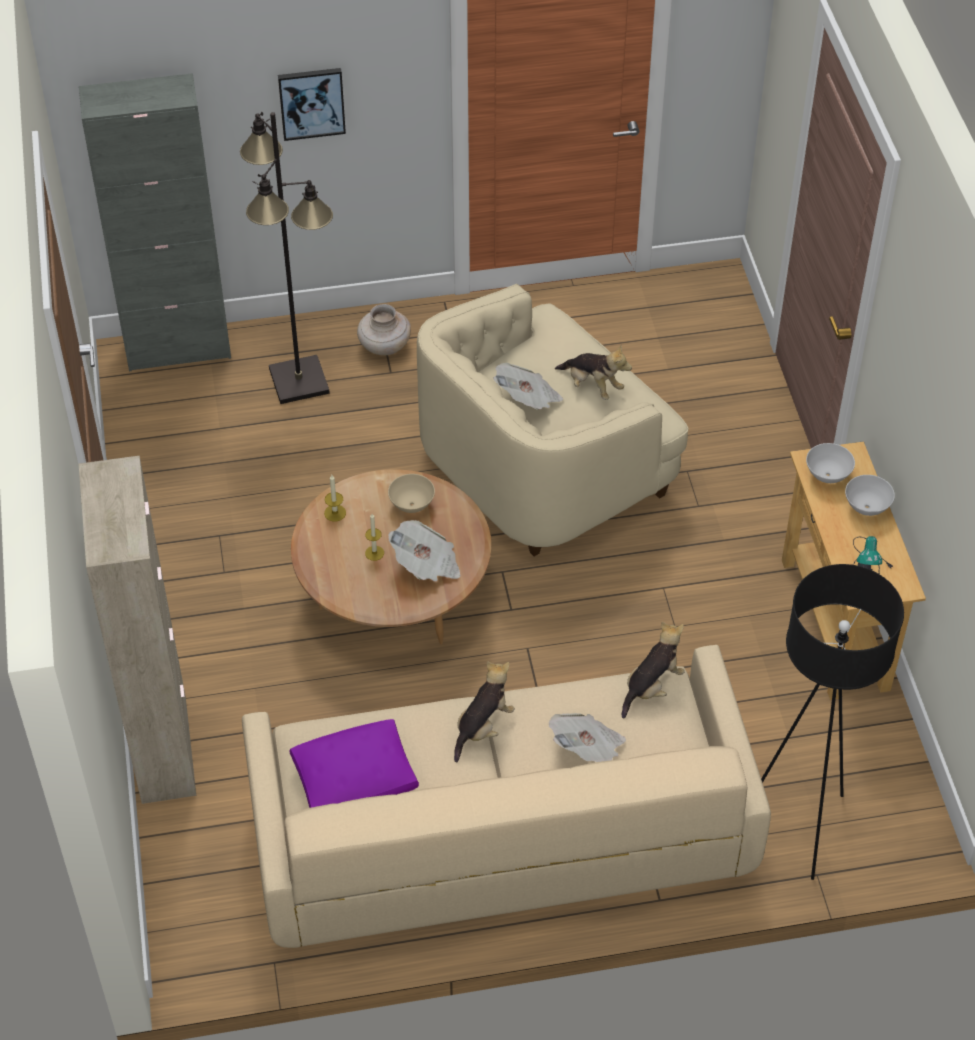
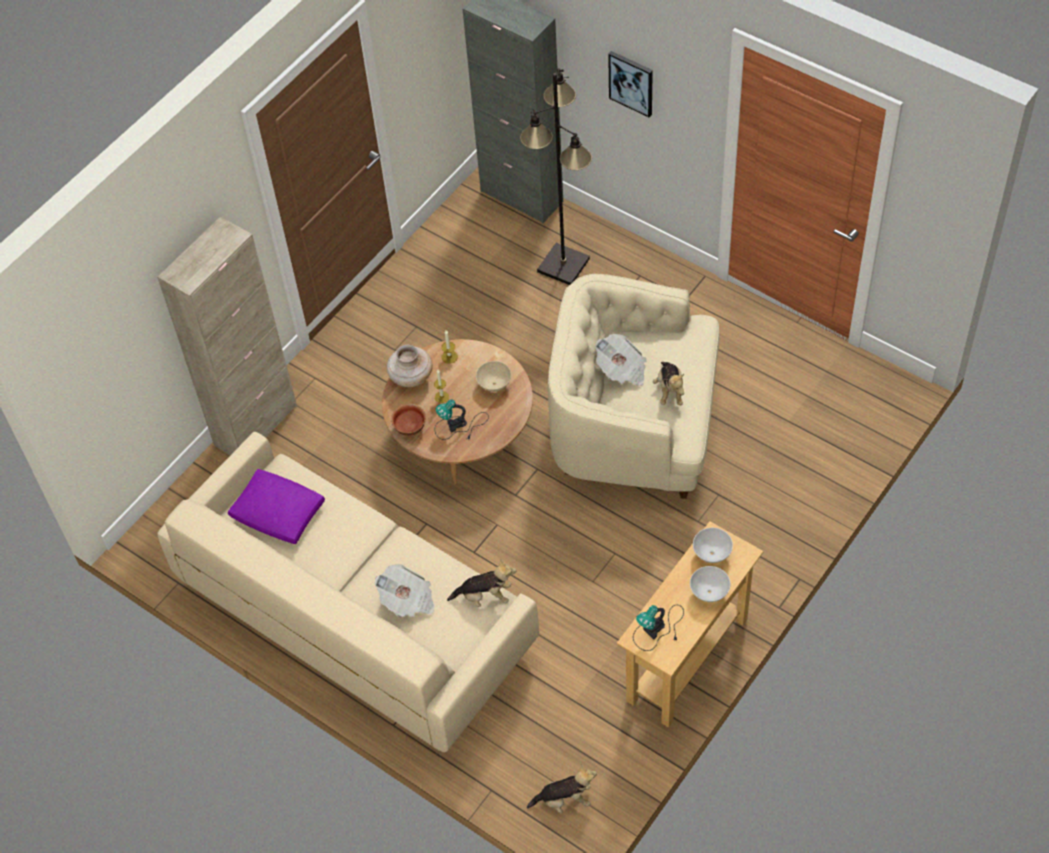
camera: 50 degrees right, 5 degrees up
(379, 602) = (410, 427): none -> bowl
(384, 347) = (635, 279): beige vase -> beige vase (411, 377)
(426, 565) = (460, 426): newspaper -> table lamp
(483, 727) = (372, 541): plush toy -> plush toy (564, 800)
(800, 828) = (515, 756): black floor lamp -> none

